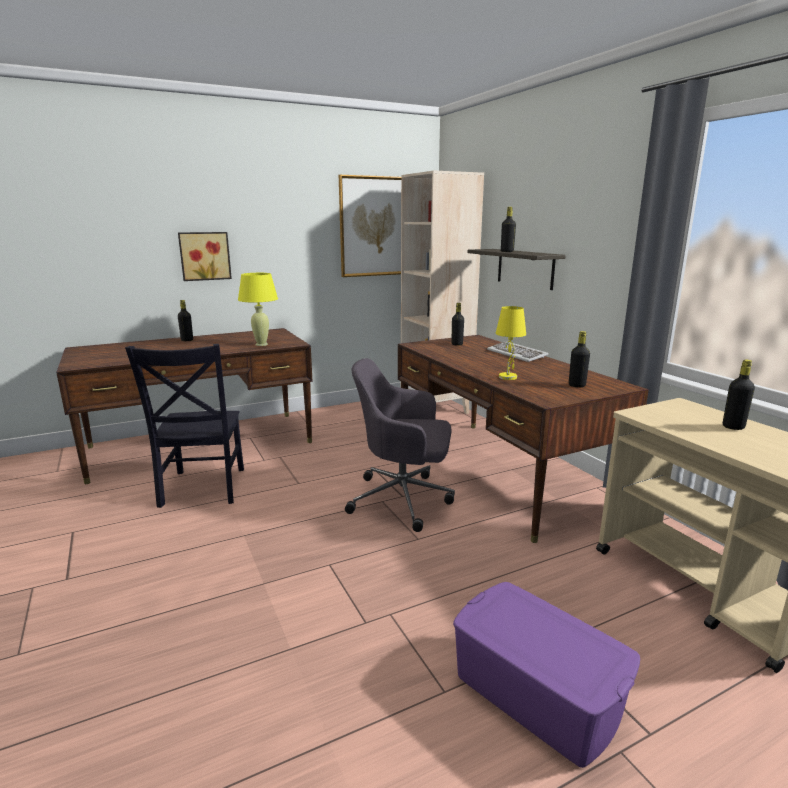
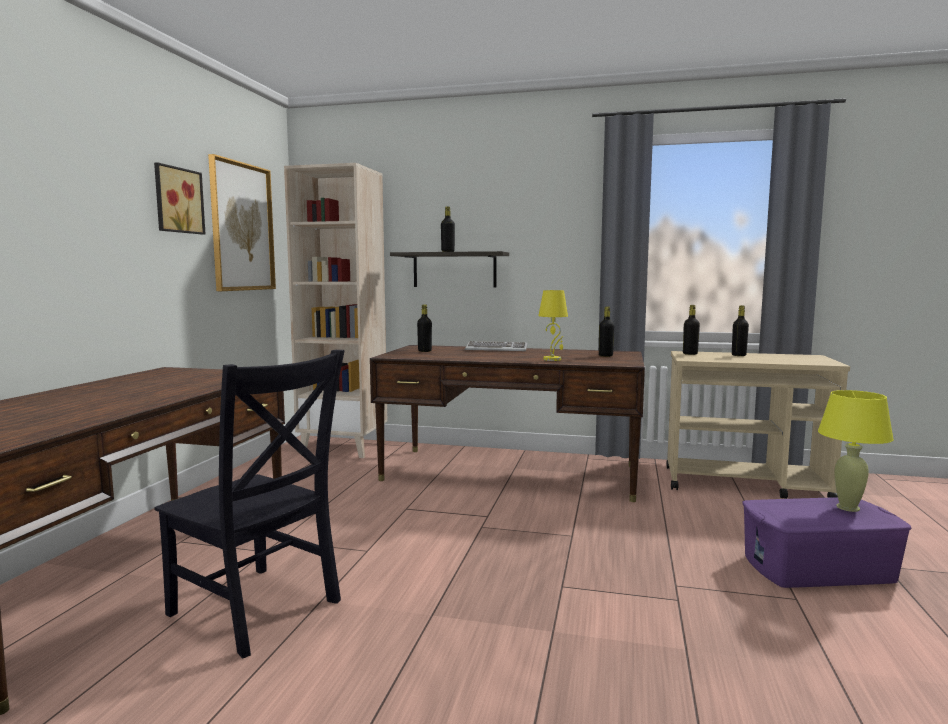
camera: 50 degrees left, 10 degrees down
(187, 340) = (60, 395): black bottle -> black bottle (690, 354)
(205, 256) = (53, 251): picture -> picture (177, 200)
(261, 344) = (214, 380): yellow table lamp -> yellow table lamp (847, 507)
(403, 499) = (494, 518): grey office chair -> none

